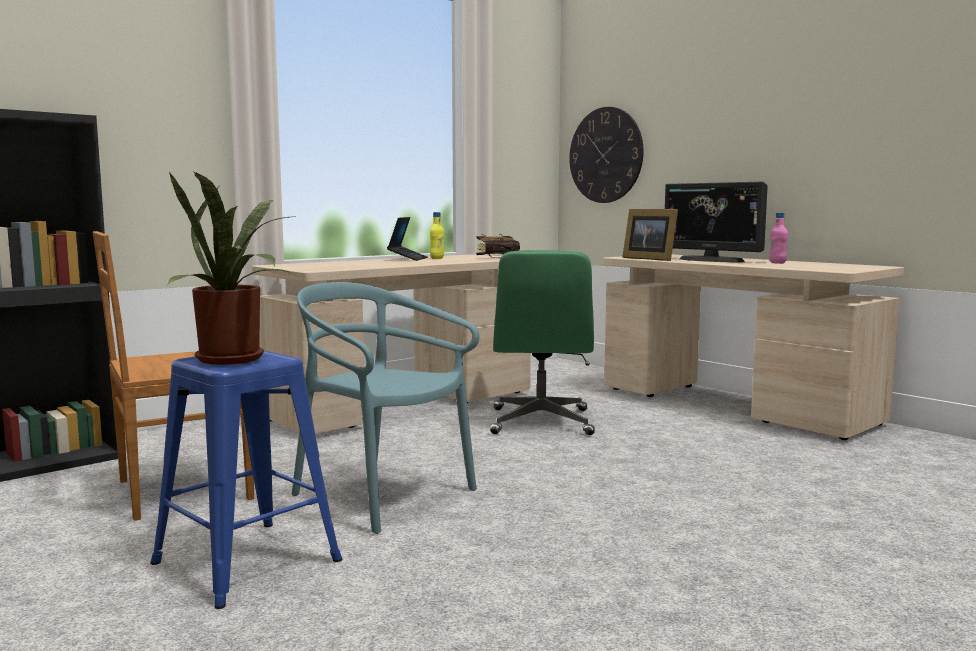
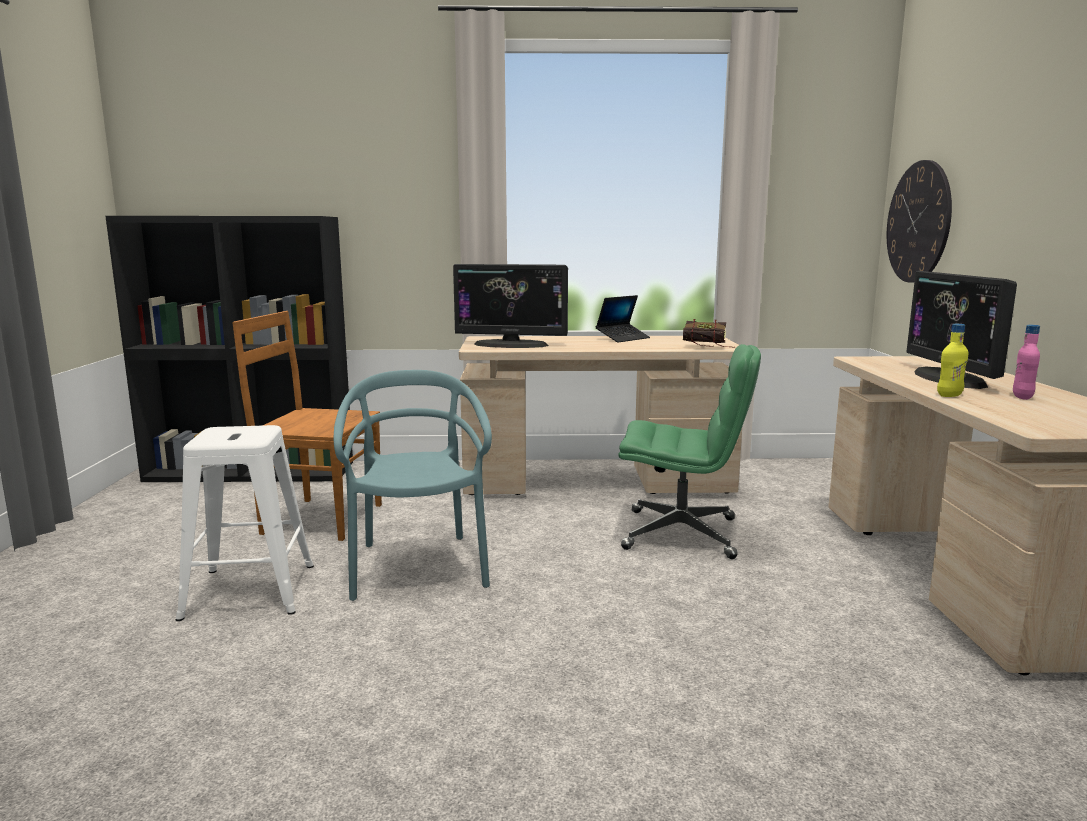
camera: 40 degrees right, 5 degrees up
(236, 359) = (229, 436): potted plant -> none
(249, 561) = (251, 591): blue stool -> white stool
(331, 266) = (511, 344): none -> monitor
(437, 258) = (649, 341): yellow bottle -> yellow bottle (949, 395)
(541, 422) = (682, 534): green office chair -> green office chair turned 120 degrees counterclockwise
(649, 258) = (878, 365): picture frame -> none

